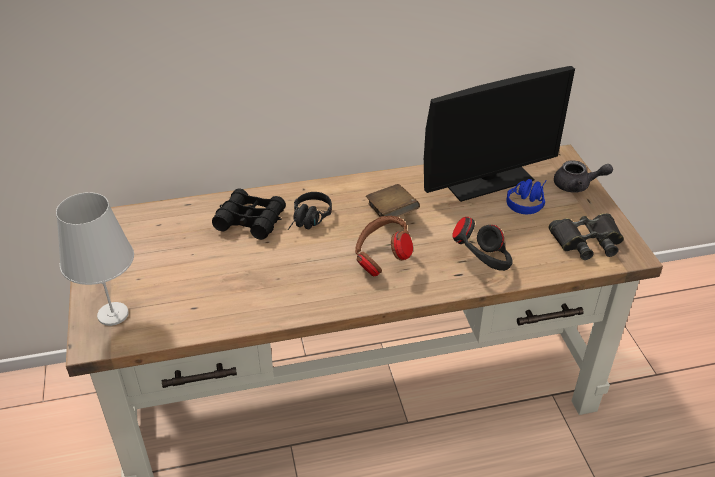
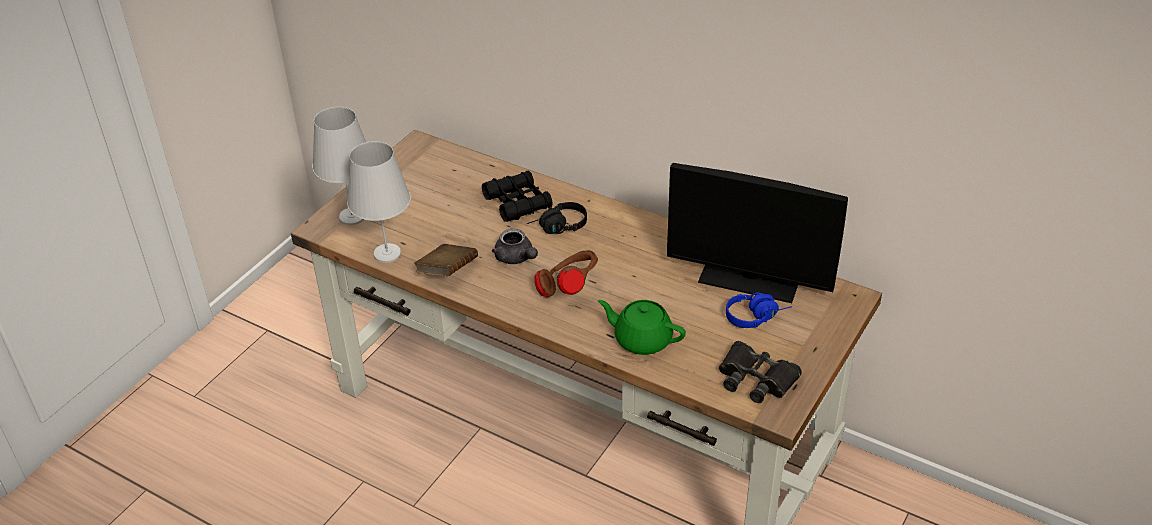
camera: 45 degrees right, 0 degrees up
(191, 325) = (387, 253): none -> white table lamp
(391, 214) = (627, 259): brown book -> brown book (447, 272)
(483, 263) = (642, 339): black headphones -> green teapot
(577, 186) = (825, 331): grey teapot -> grey teapot (516, 258)

